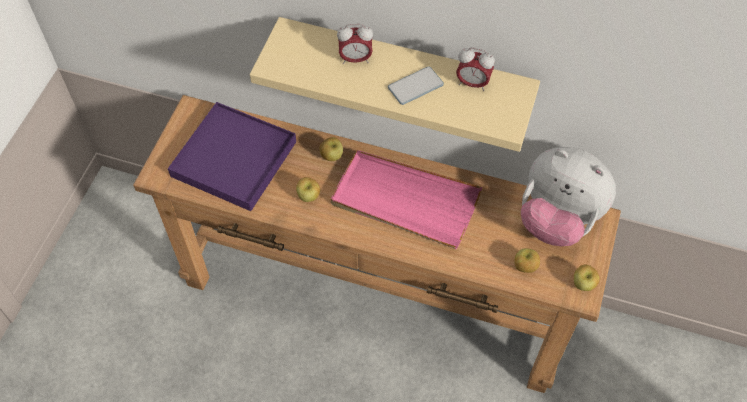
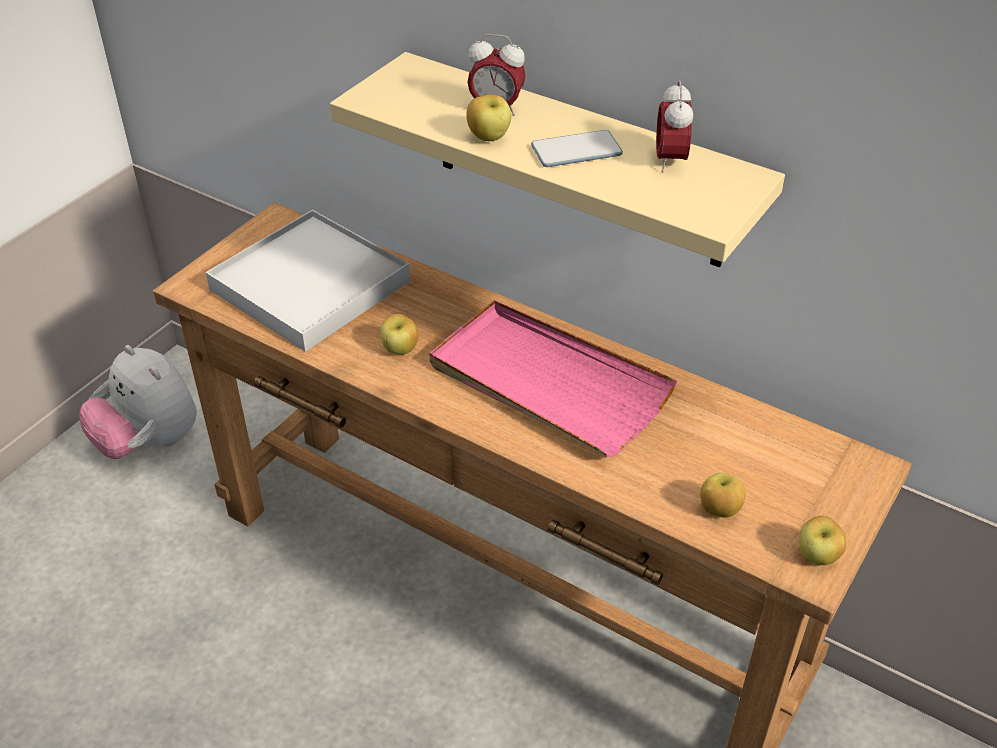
camera: 15 degrees right, 15 degrees down
(234, 158) = (310, 285): purple tray -> white tray
(332, 156) = (456, 307): apple -> apple (489, 138)
(472, 83) = (670, 161): alarm clock -> alarm clock turned 60 degrees clockwise
(557, 219) = (796, 454): plush toy -> plush toy (149, 442)

